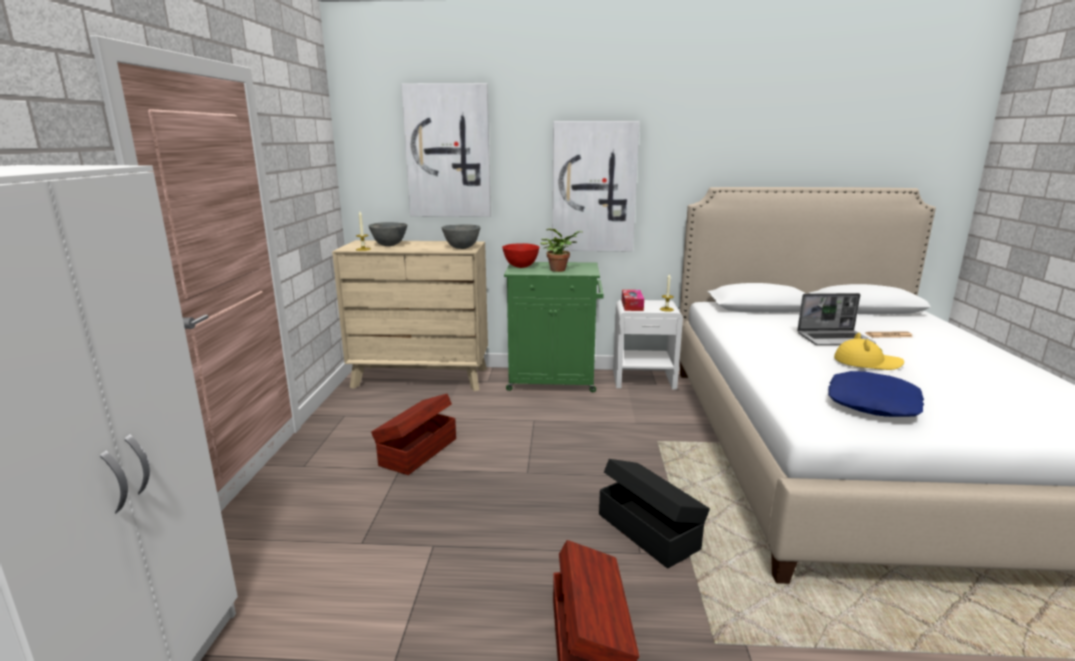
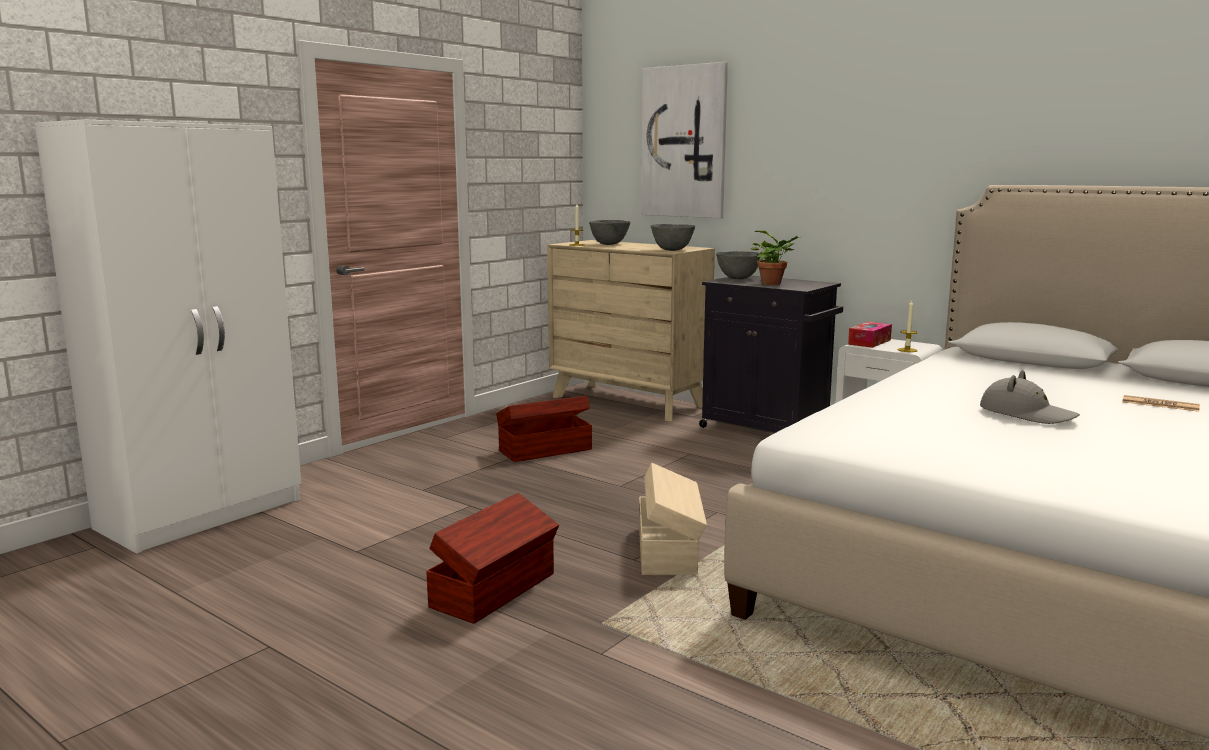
camera: 35 degrees right, 5 degrees down
(521, 266) = (738, 278): red bowl -> grey bowl
(554, 380) = (767, 429): green cabinet -> black cabinet
(594, 187) = (842, 185): picture -> none
(648, 530) = (668, 549): black storage box -> beige storage box
(835, 339) = (1051, 394): laptop -> none
(866, 363) = (1026, 414): yellow hat -> grey hat
(871, 403) = (922, 436): blue pillow -> none

